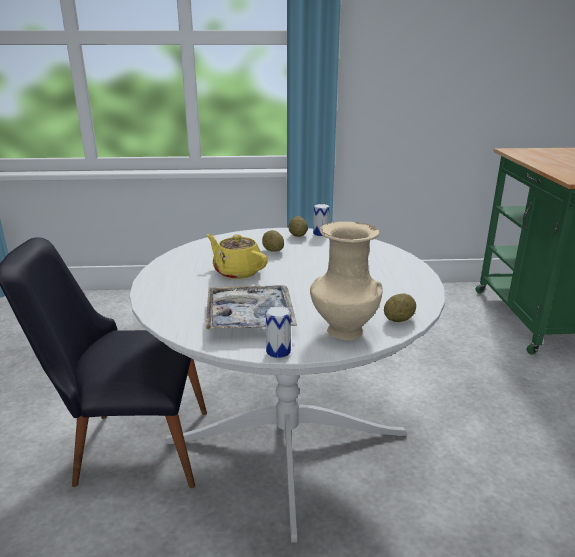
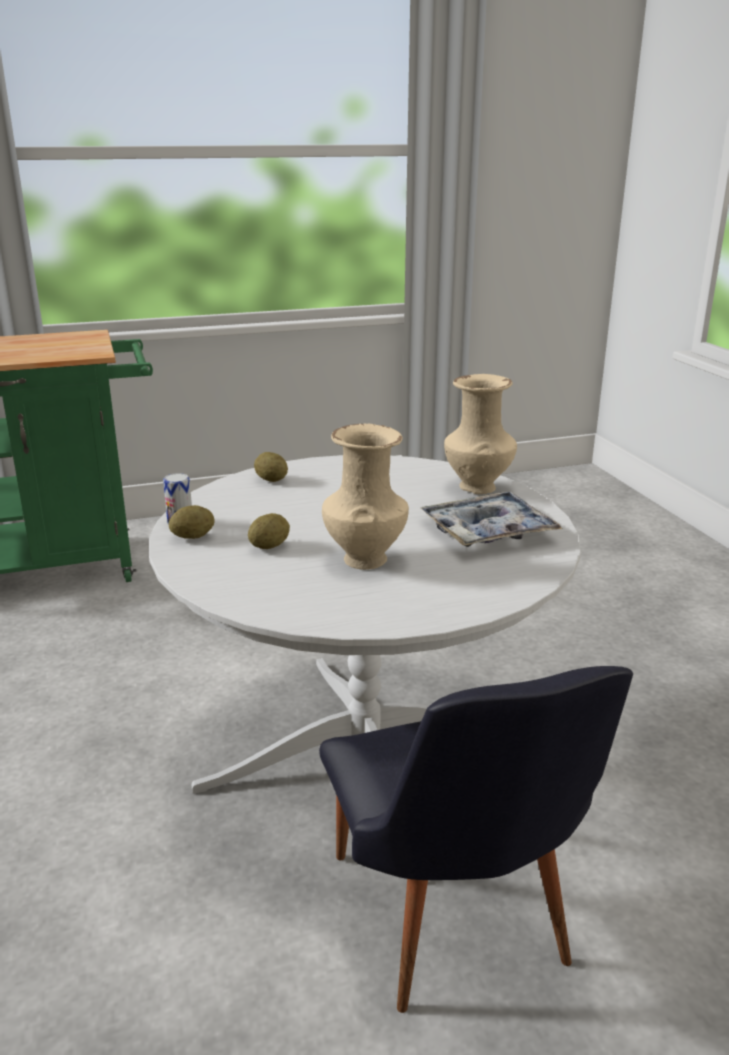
camera: 105 degrees left, 0 degrees up
(237, 271) = (364, 559): yellow teapot -> beige vase
(278, 351) = (542, 510): can -> none
(398, 319) = (434, 469): potato -> potato (271, 480)

